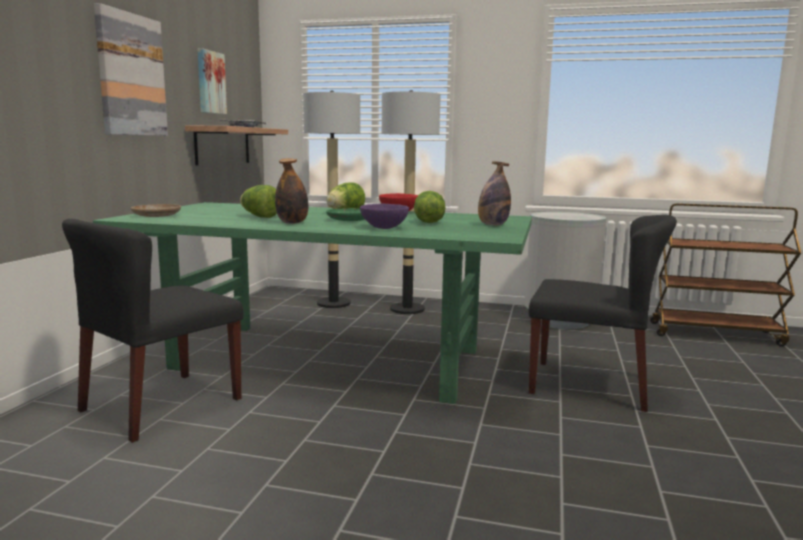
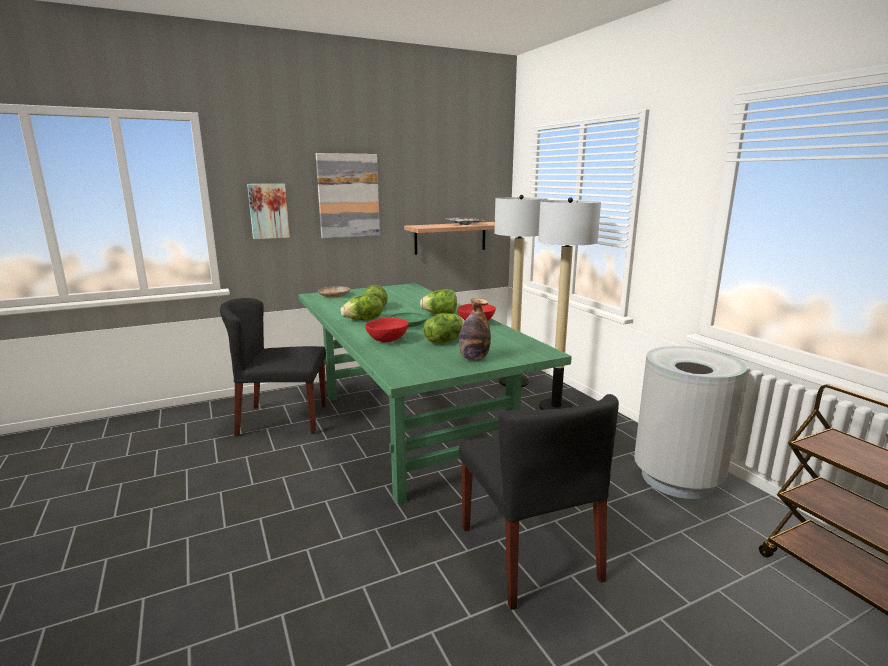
camera: 50 degrees right, 5 degrees up
(210, 82) = (437, 189): picture -> picture (268, 211)
(292, 223) = (363, 320): bottle -> lettuce
(384, 228) = (387, 340): purple bowl -> red bowl

